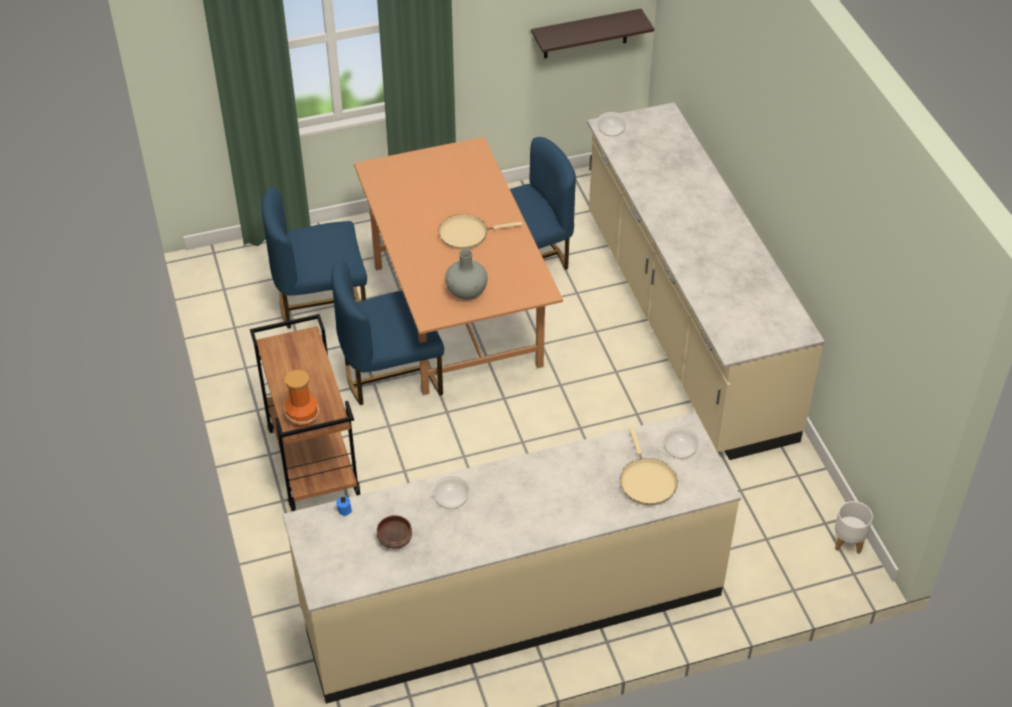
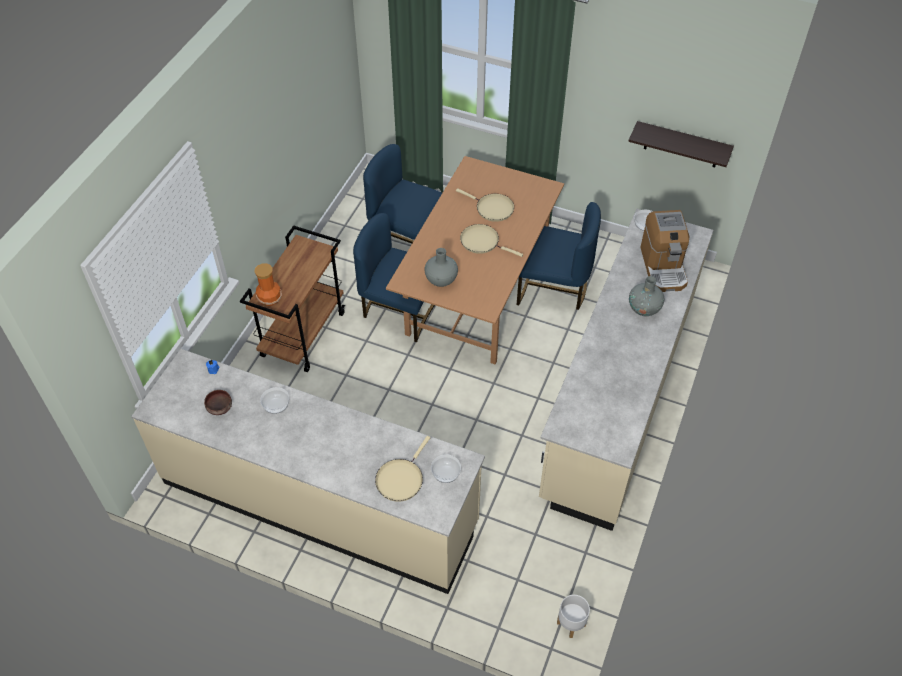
camera: 40 degrees right, 5 degrees up
(441, 198) = (492, 208): none -> beige frying pan
(667, 158) = (663, 267): none -> coffee machine
(691, 203) = (644, 308): none -> grey vase

